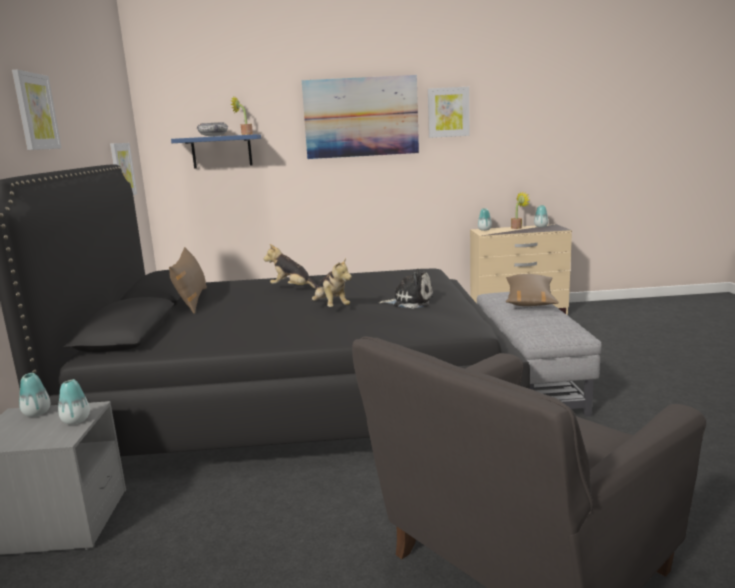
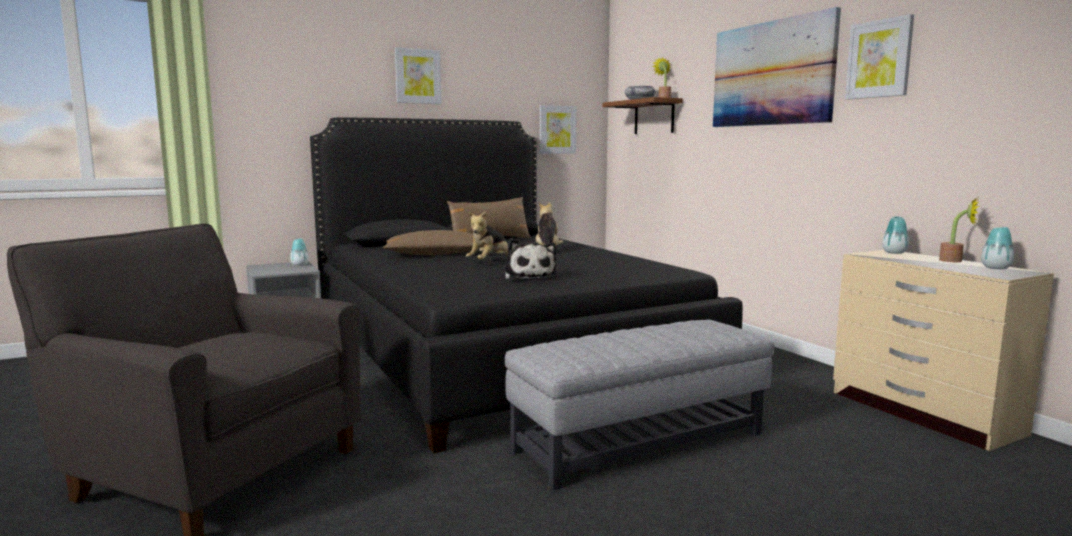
camera: 65 degrees right, 5 degrees down
(76, 420) = (288, 271): vase -> none
(221, 151) = (654, 117): blue shelf -> brown shelf
(529, 300) = (691, 334): brown pillow -> brown pillow (436, 254)

